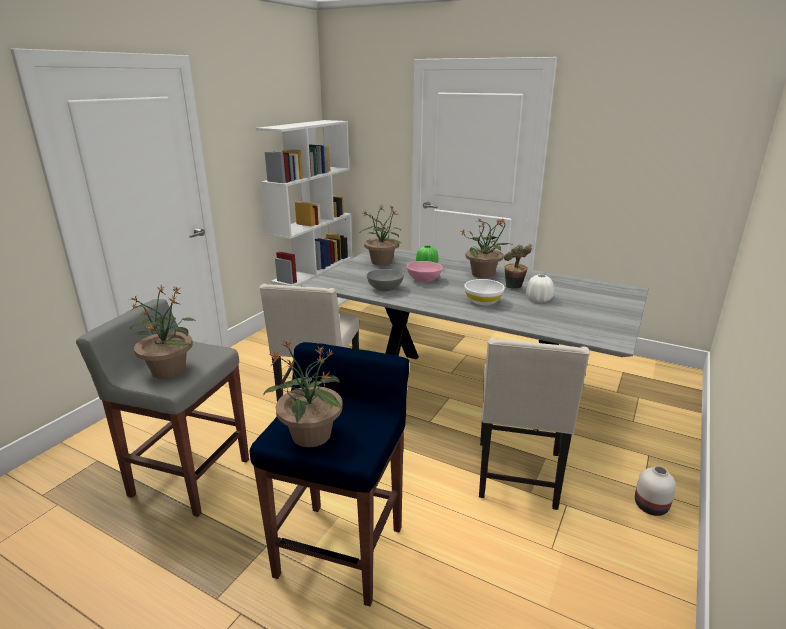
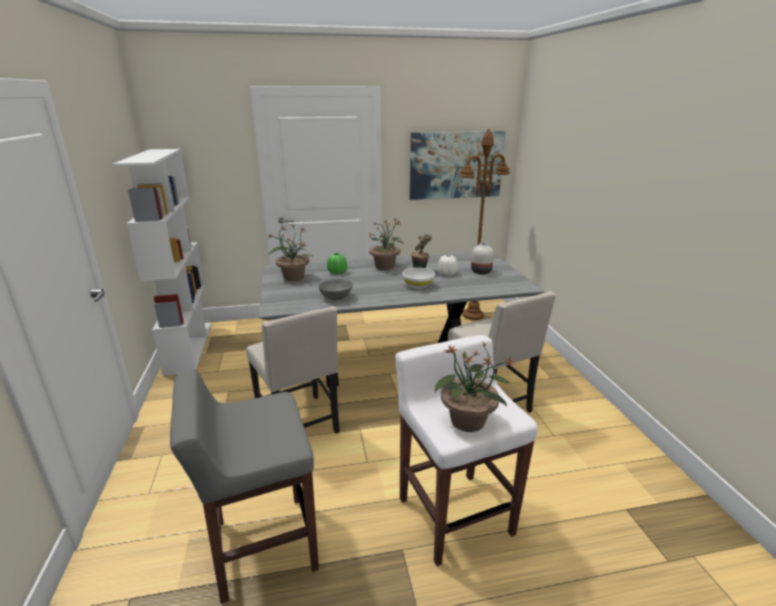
camera: 40 degrees left, 0 degrees up
(169, 369) = (262, 435): potted plant -> none
(341, 549) = (454, 514): blue stool -> white stool
(424, 280) = (352, 282): pink bowl -> none
(630, 376) = (473, 315): none -> brown floor lamp
(651, 507) = (565, 385): white vase -> white vase (481, 271)
(652, 165) = (456, 165): none -> picture

